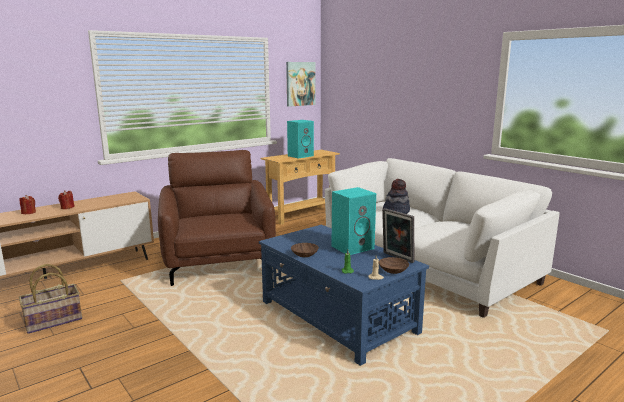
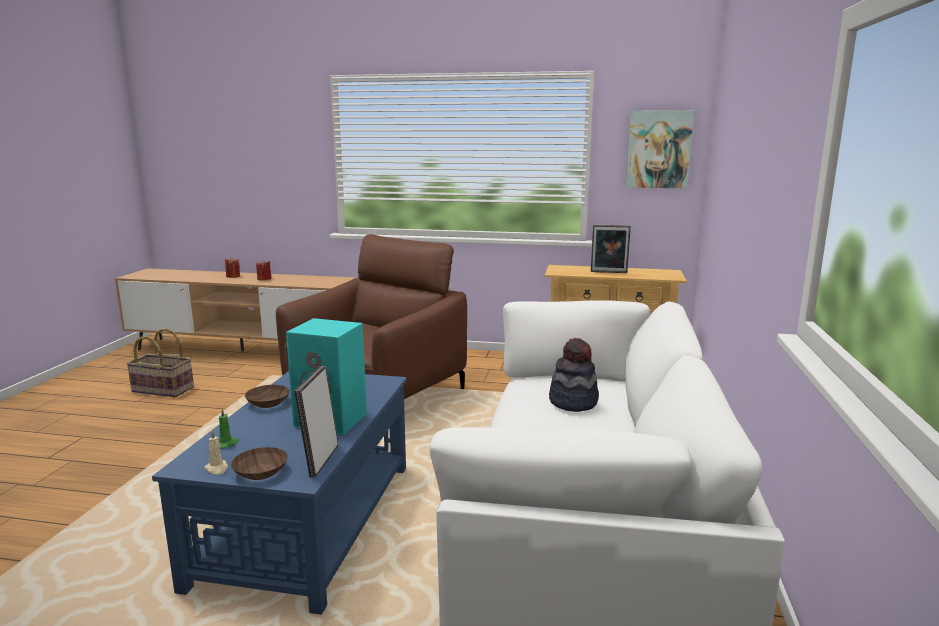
camera: 50 degrees right, 0 degrees up
(300, 156) = (608, 272): turquoise speaker -> picture frame

